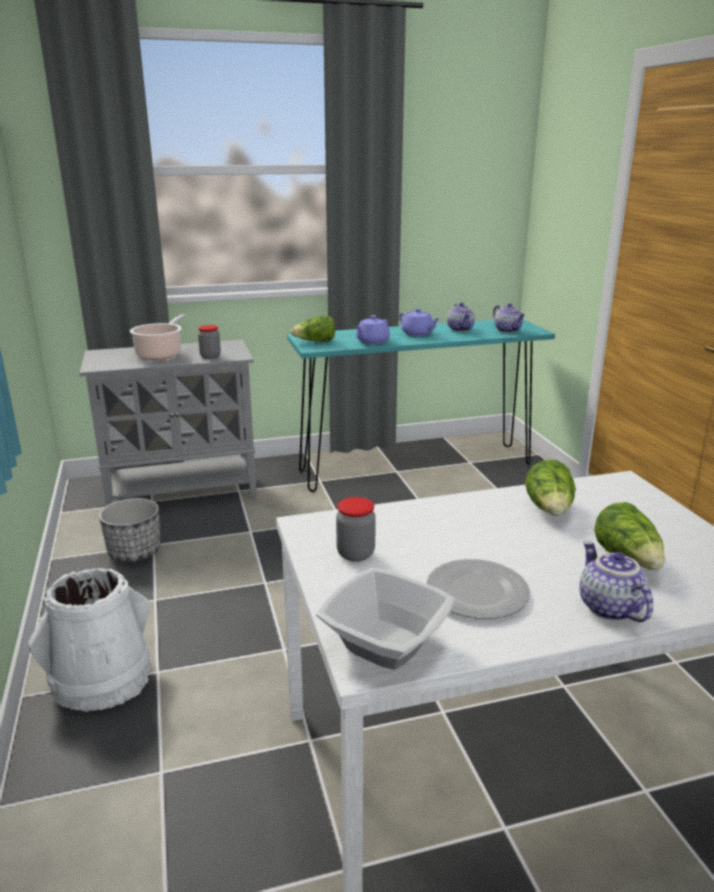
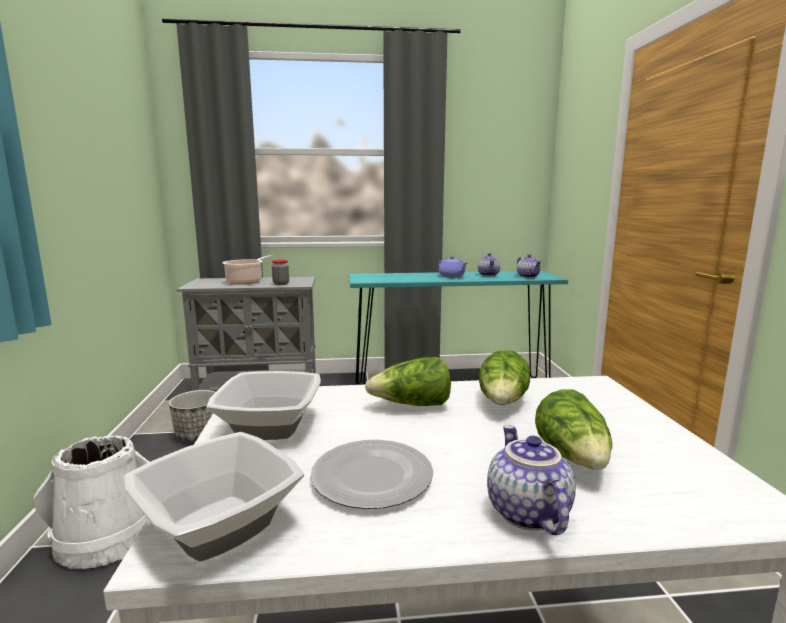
camera: 10 degrees right, 10 degrees down
(315, 342) = (366, 278): lettuce -> lettuce (412, 405)
(355, 554) = (272, 426): jar -> bowl
(372, 341) = (411, 279): purple teapot -> none

